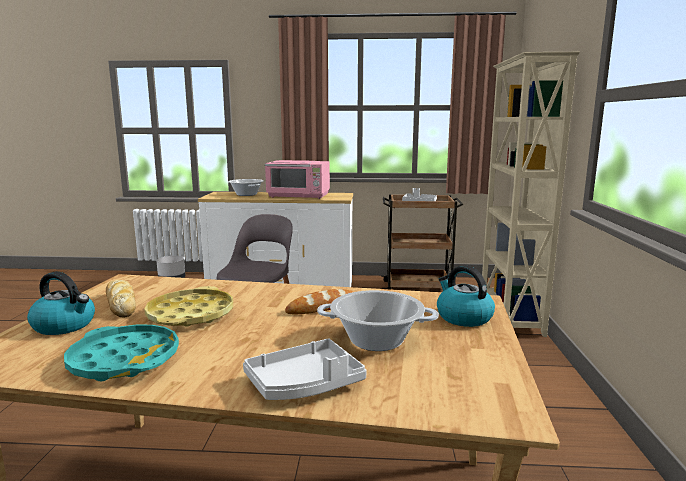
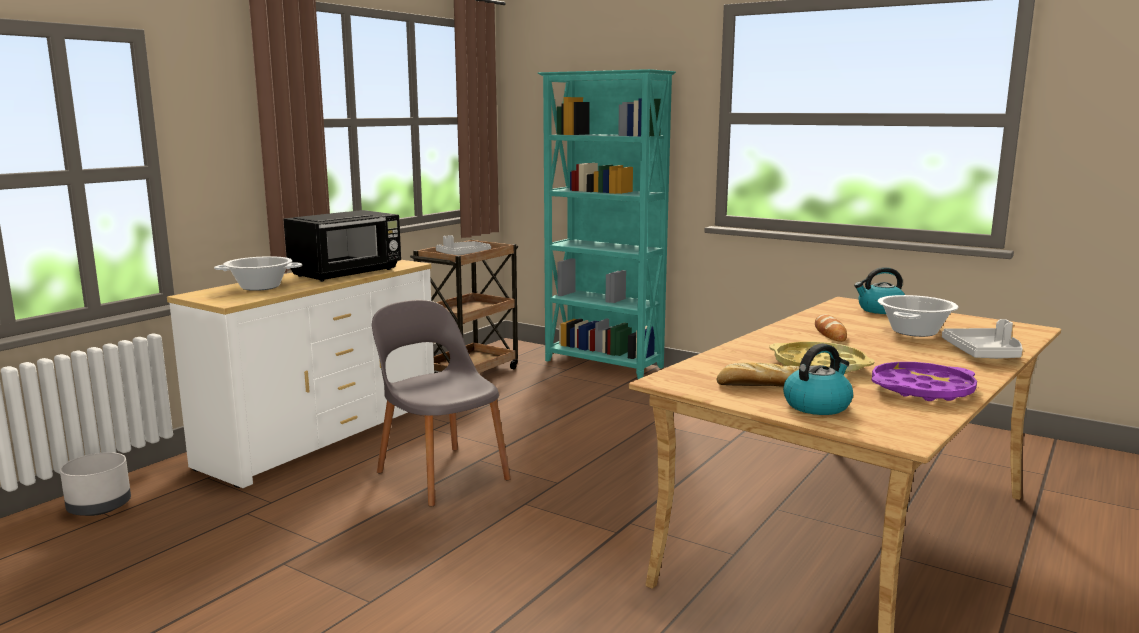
camera: 60 degrees left, 0 degrees up
(125, 360) = (922, 389): turquoise tray -> purple tray
(299, 196) = (347, 273): pink microwave -> black microwave
(509, 316) = (603, 364): beige bookcase -> turquoise bookcase

